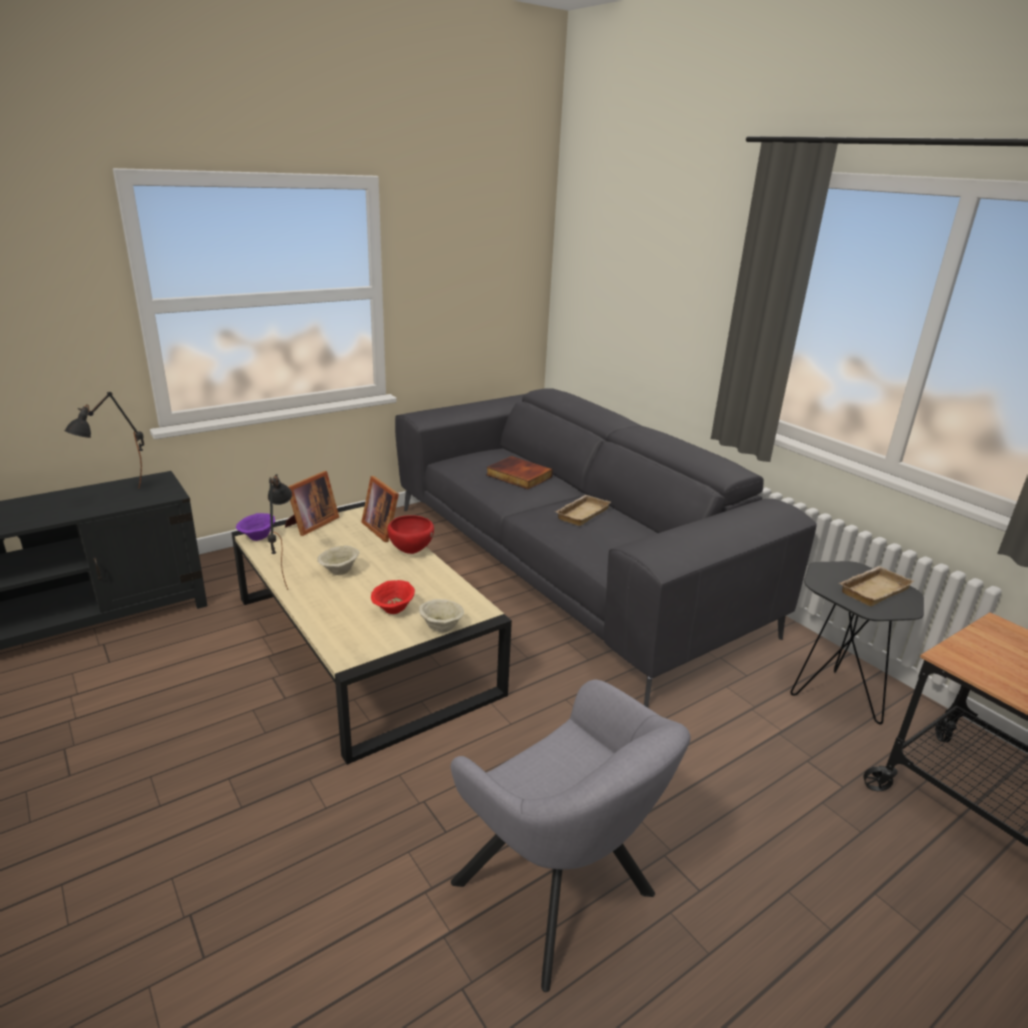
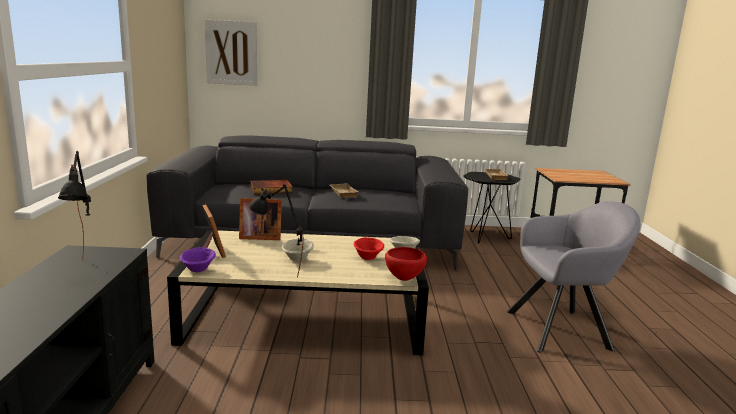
camera: 55 degrees left, 10 degrees down
(410, 551) = (304, 238): red bowl -> red bowl (403, 279)
(589, 274) = (231, 53): none -> picture

